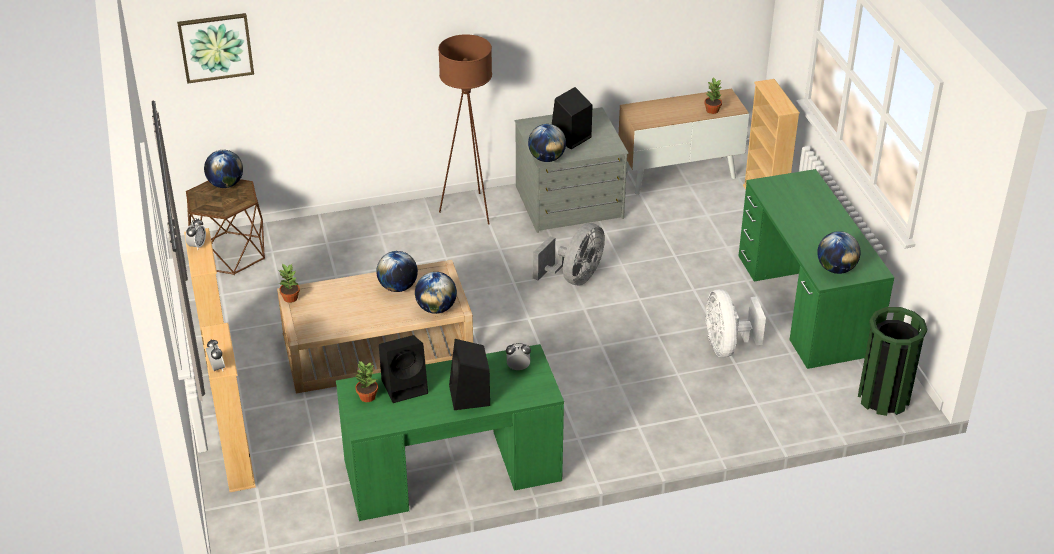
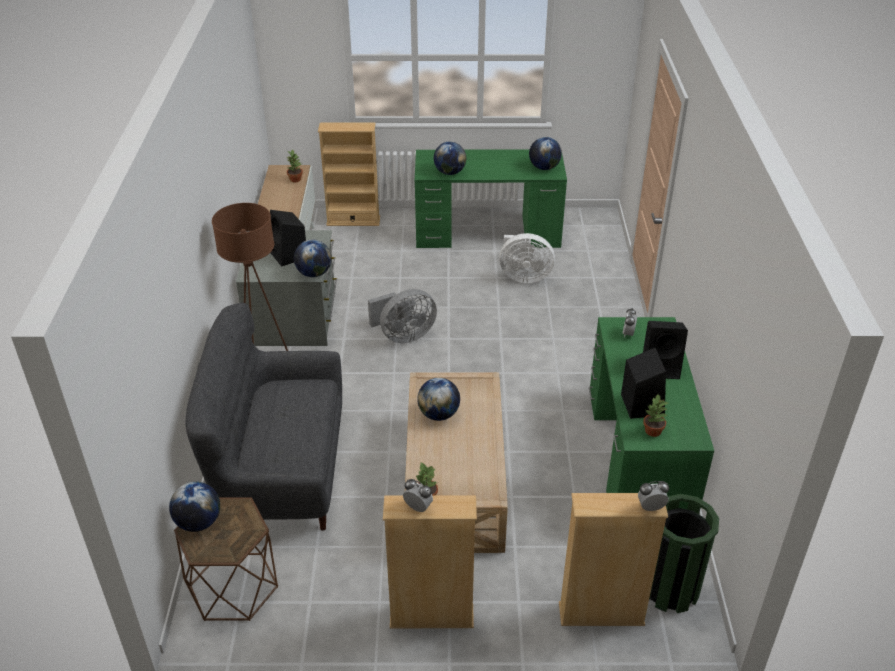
camera: 75 degrees left, 0 degrees up
(216, 47) = (134, 377): picture -> none
(361, 244) = (279, 469): none -> grey sofa
(436, 308) = (482, 393): globe -> globe (450, 172)
(574, 277) = (403, 336): grey fan -> grey fan turned 105 degrees clockwise
(883, 397) = (600, 224): green trash can -> green trash can (670, 589)

